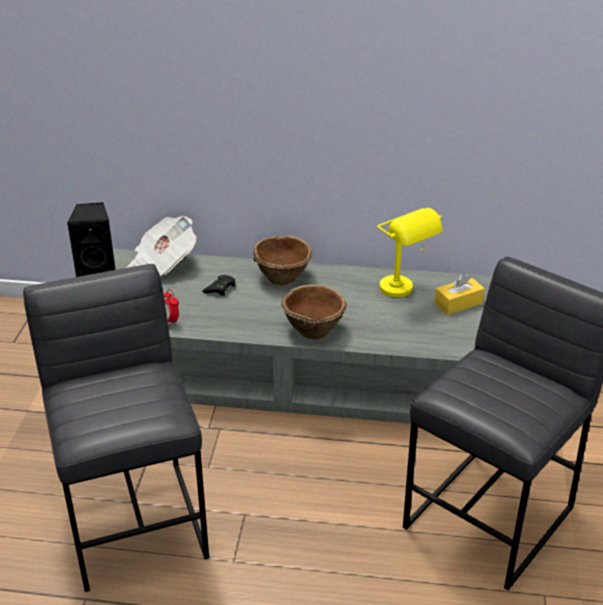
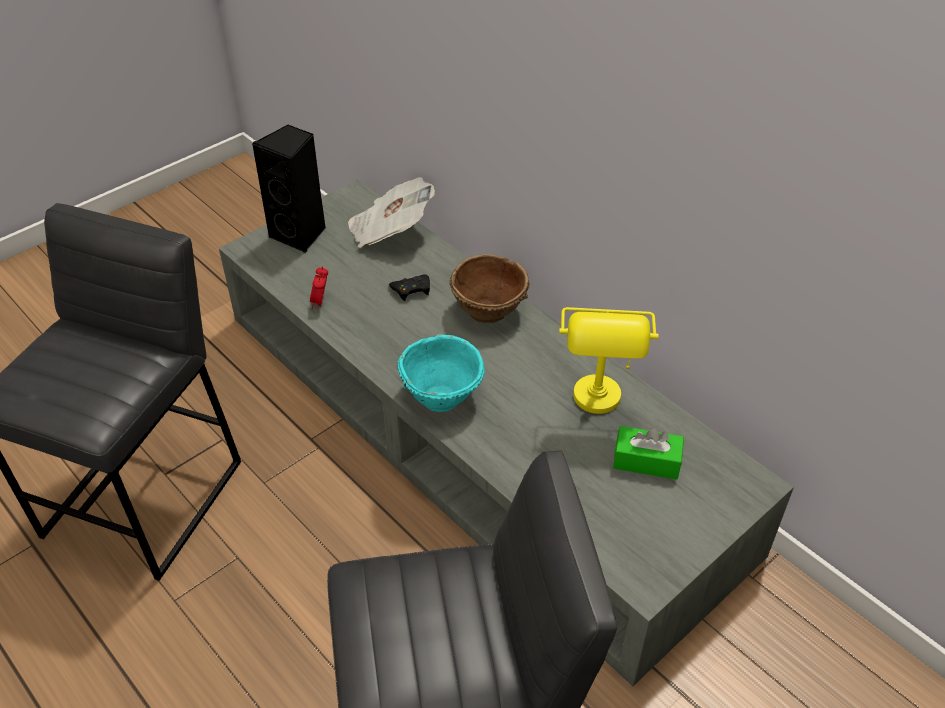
camera: 40 degrees right, 10 degrees up
(313, 329) = (442, 395): brown bowl -> turquoise bowl
(458, 303) = (646, 461): yellow tissue box -> green tissue box

